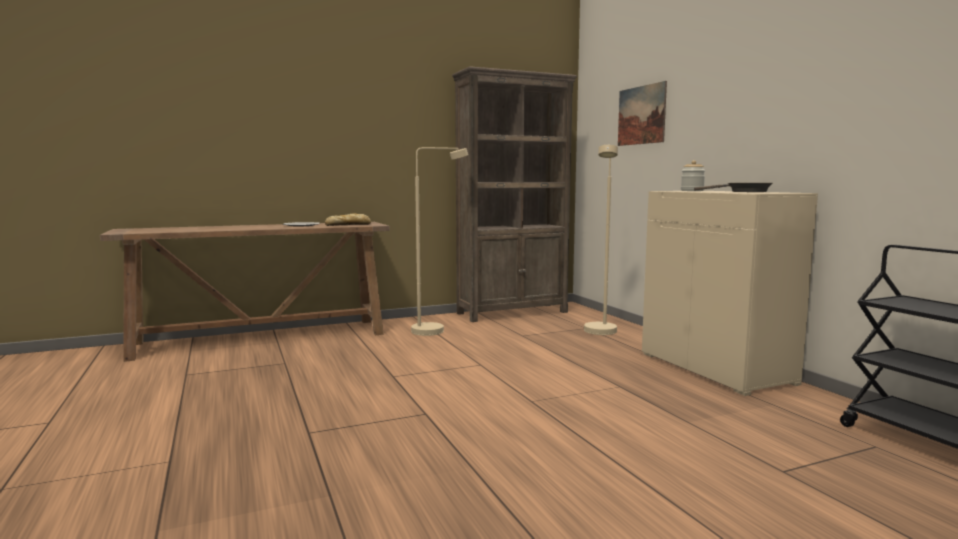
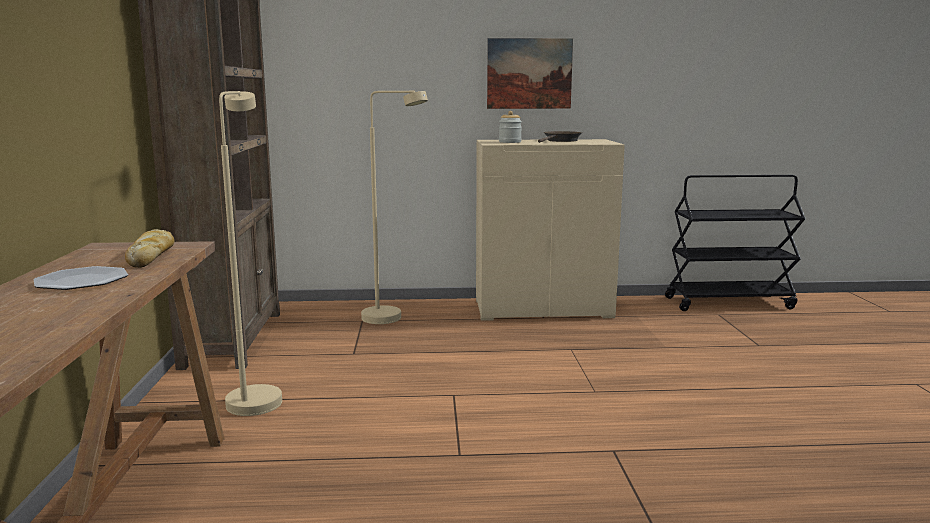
camera: 70 degrees left, 5 degrees up
(641, 115) = (359, 48): picture -> picture (529, 73)

